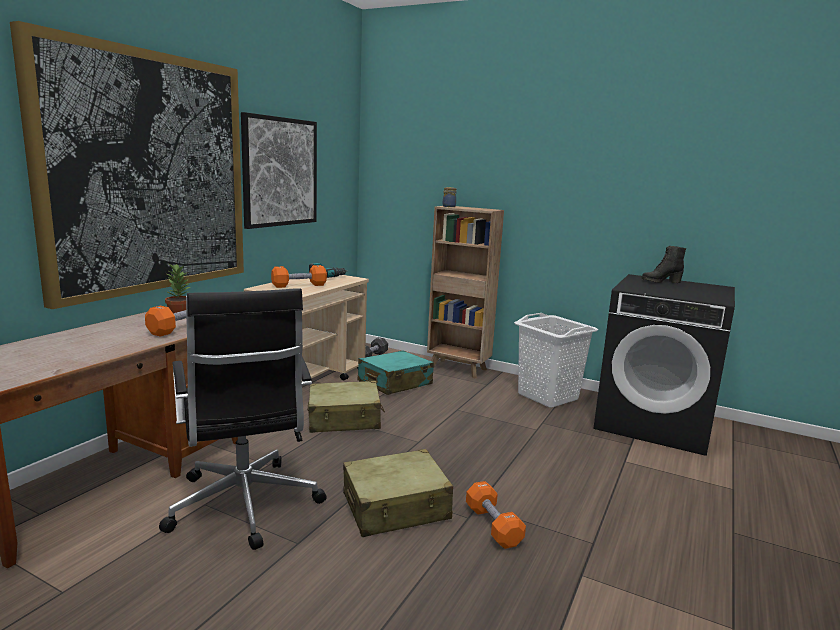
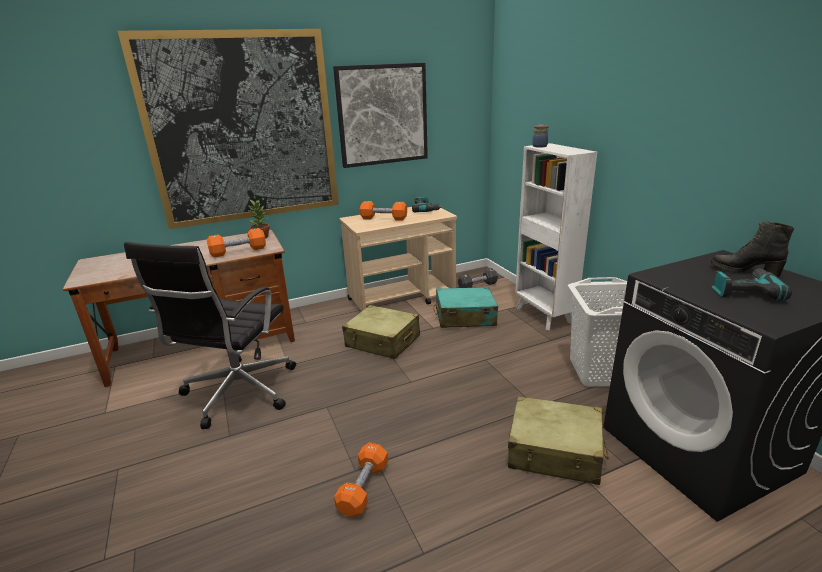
camera: 40 degrees right, 10 degrees up
(396, 507) = (319, 435): beige suitcase -> beige suitcase (554, 451)
(458, 369) = (544, 316): brown bookcase -> white bookcase
(681, 290) = (744, 291): none -> power drill

